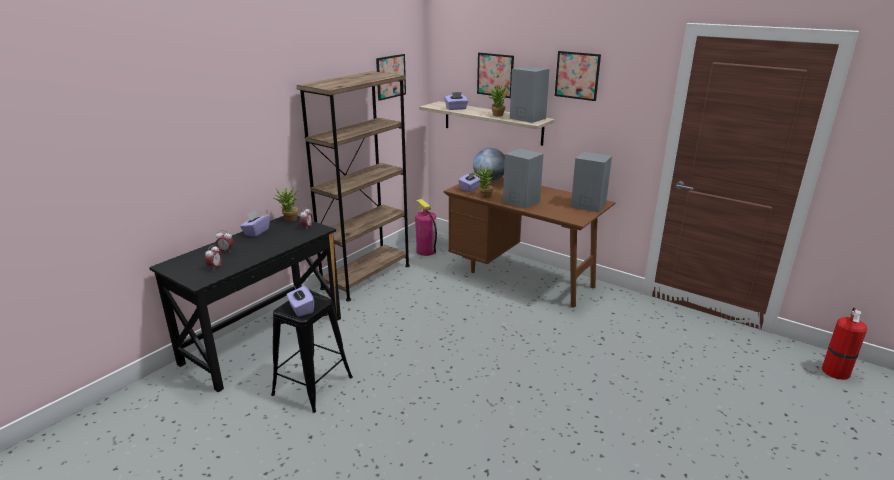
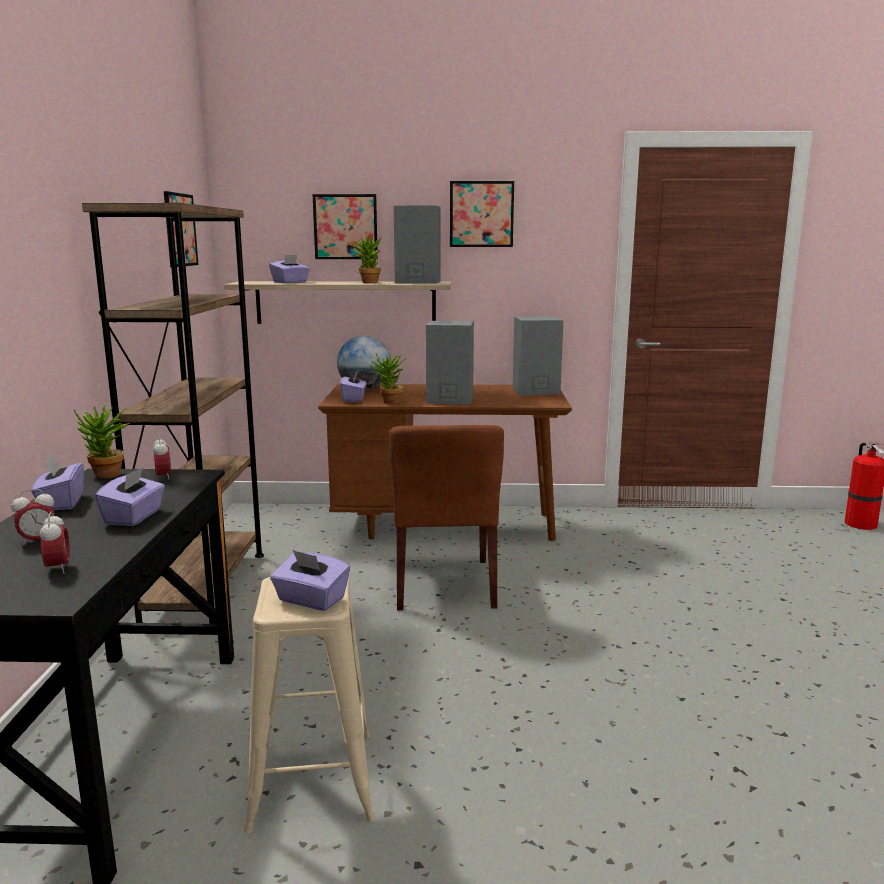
camera: 35 degrees left, 10 degrees down
(268, 248) = (134, 517): none -> purple tissue box
(312, 386) = (313, 779): black stool -> beige stool
(426, 251) = (265, 531): fire extinguisher -> none
(475, 314) = (445, 584): none -> brown chair

